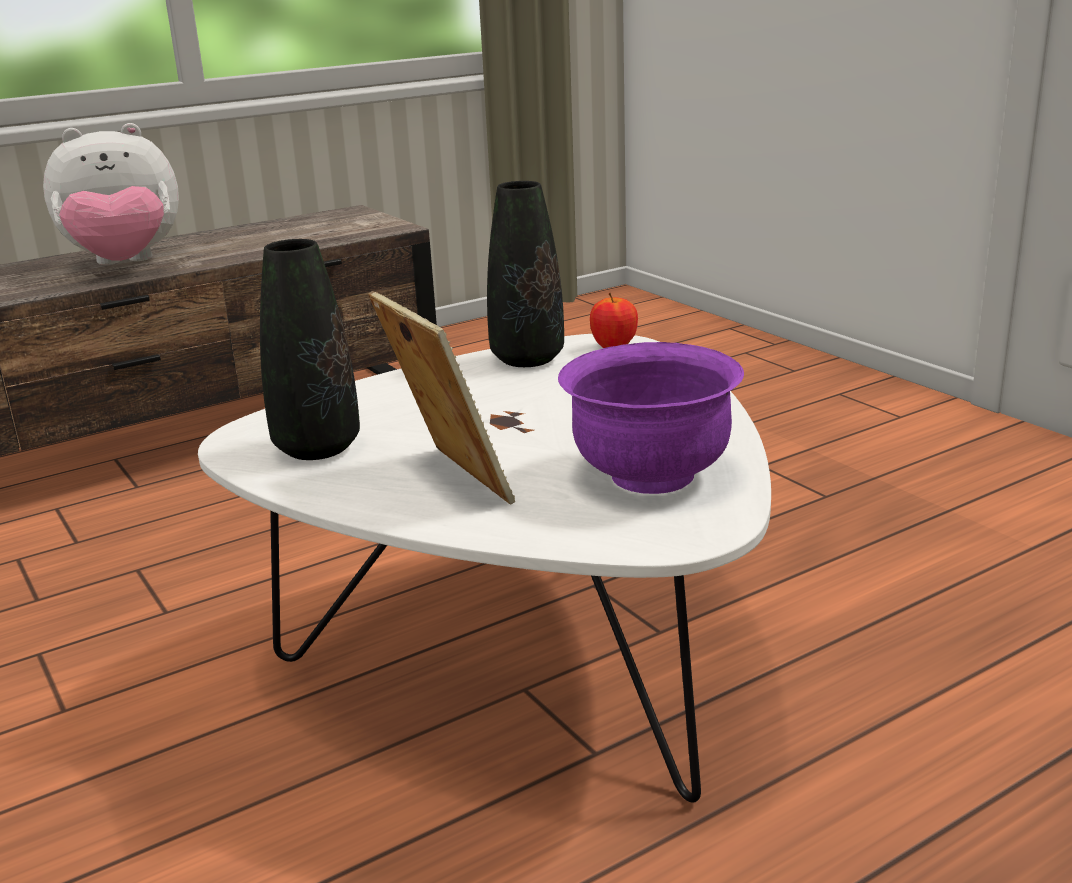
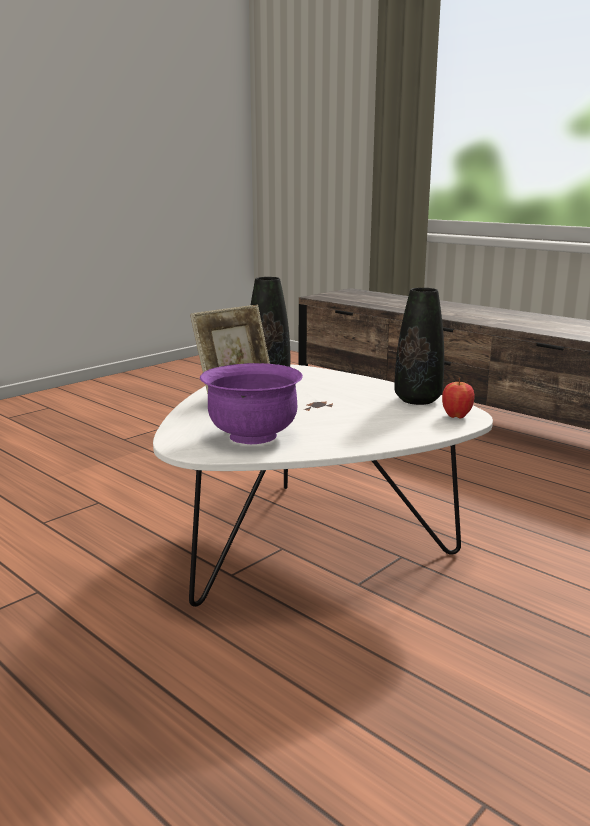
camera: 75 degrees right, 5 degrees down
(125, 265) = (475, 315): plush toy -> none

